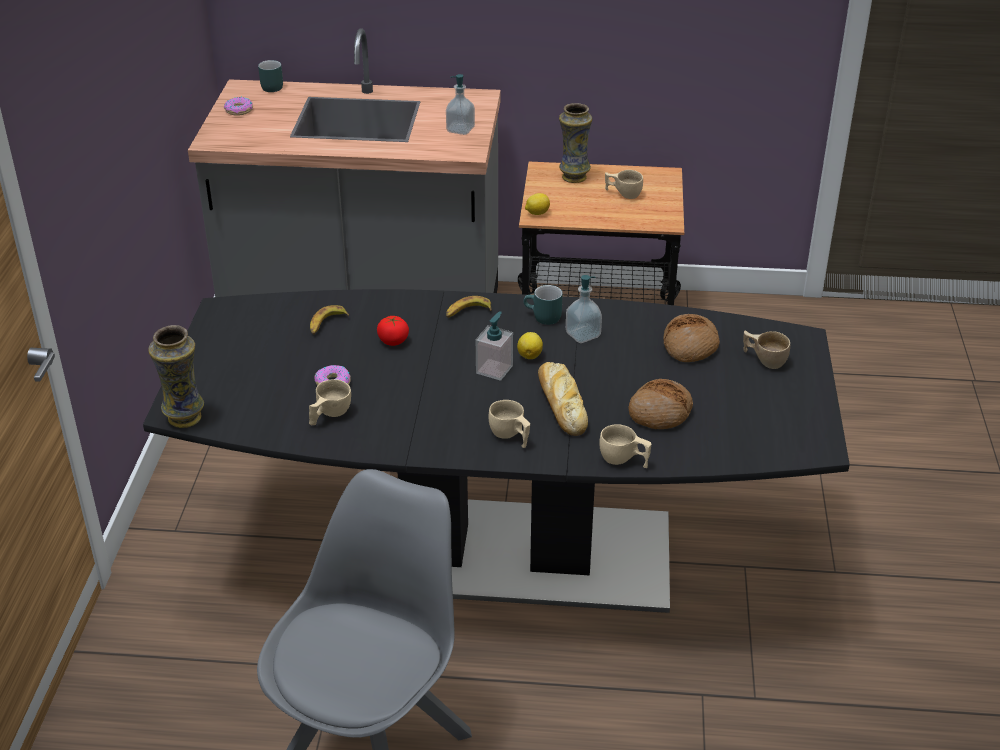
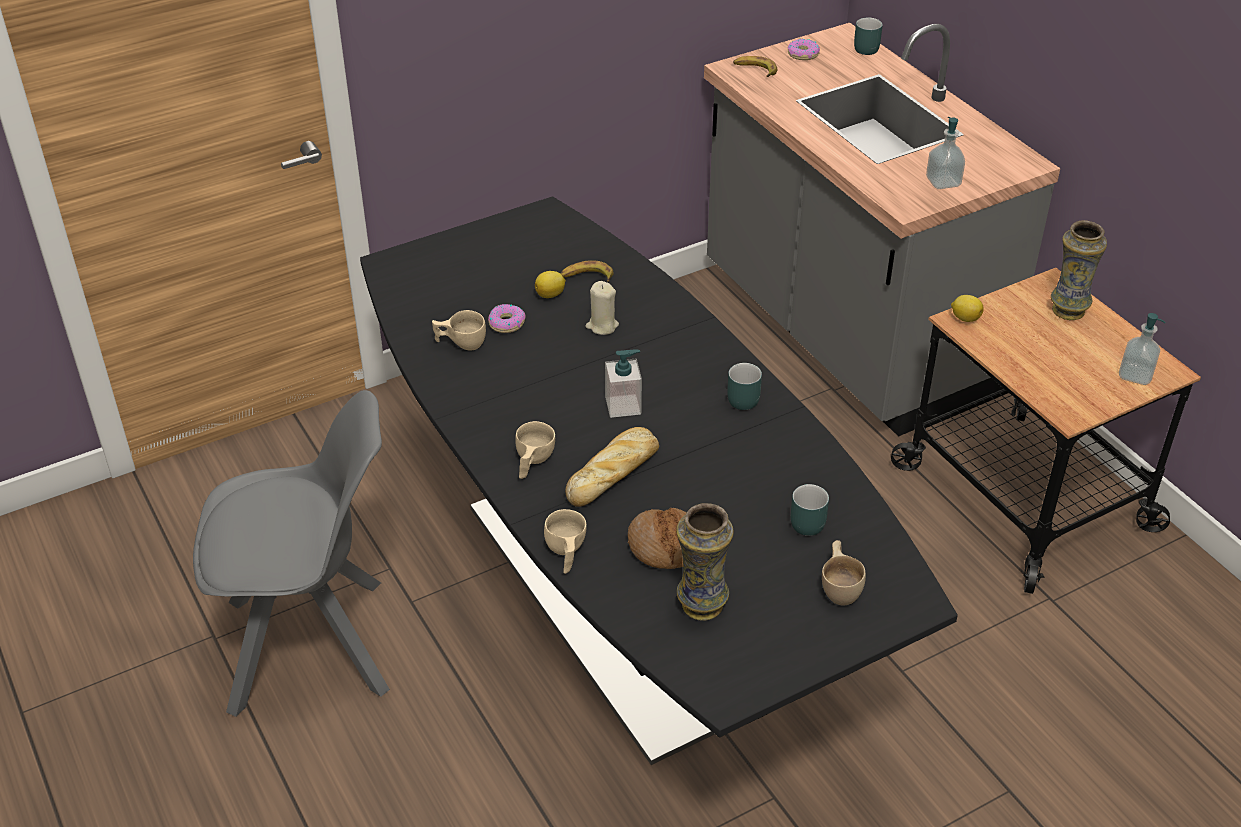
camera: 55 degrees right, 5 degrees up
(184, 418) = (385, 272): vase -> vase (701, 605)
(393, 341) = (602, 326): tomato -> beige candle
(468, 312) = (695, 347): banana -> banana (755, 70)
(530, 355) = (669, 417): lemon -> lemon (551, 295)
(583, 335) = (740, 437): soap dispenser -> soap dispenser (1135, 375)
(623, 194) = (1083, 358): beige cup -> none
(690, 346) = (804, 520): bread -> turquoise mug

